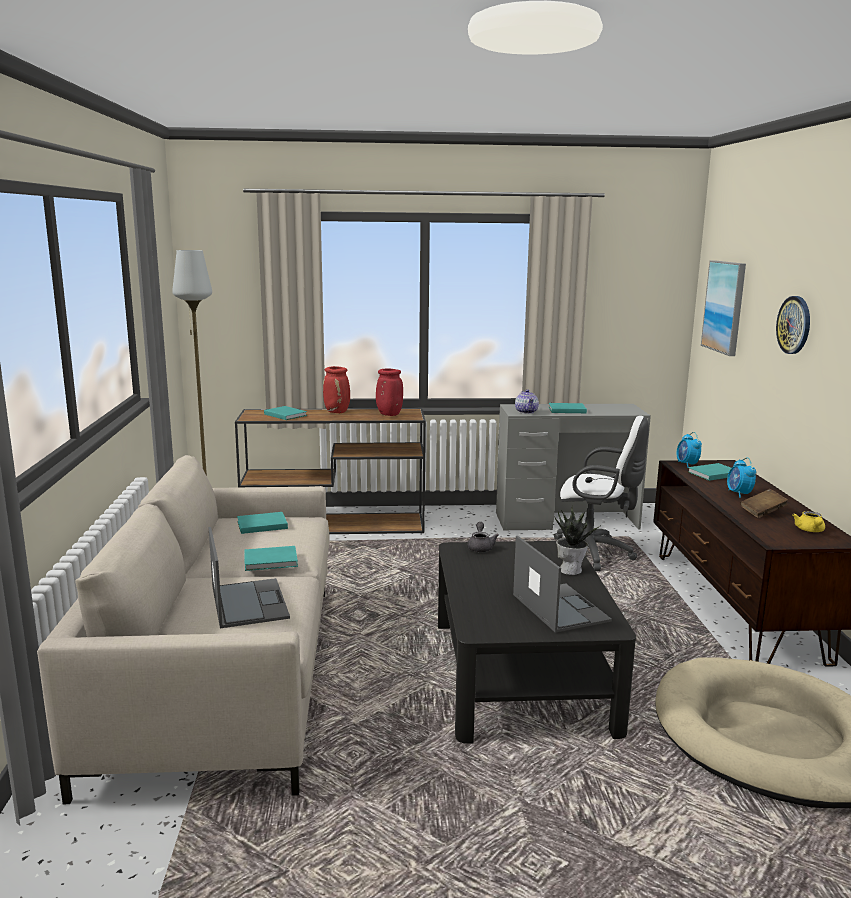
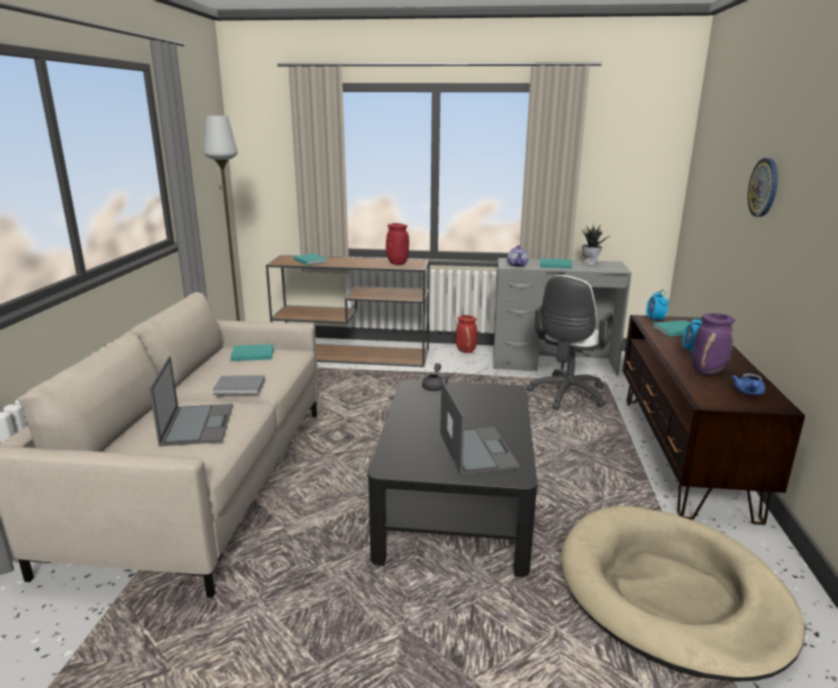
camera: 10 degrees right, 5 degrees up
(272, 561) = (241, 387): turquoise book -> grey book
(337, 412) = (355, 260): red vase -> red vase (466, 351)
(570, 569) = (506, 413): potted plant -> potted plant (590, 263)
(593, 554) = (566, 396): white office chair -> white office chair turned 90 degrees clockwise
(725, 307) = (710, 171): picture -> none
(762, 512) = (708, 371): brown book -> purple vase
(810, 530) = (748, 392): yellow teapot -> blue teapot

